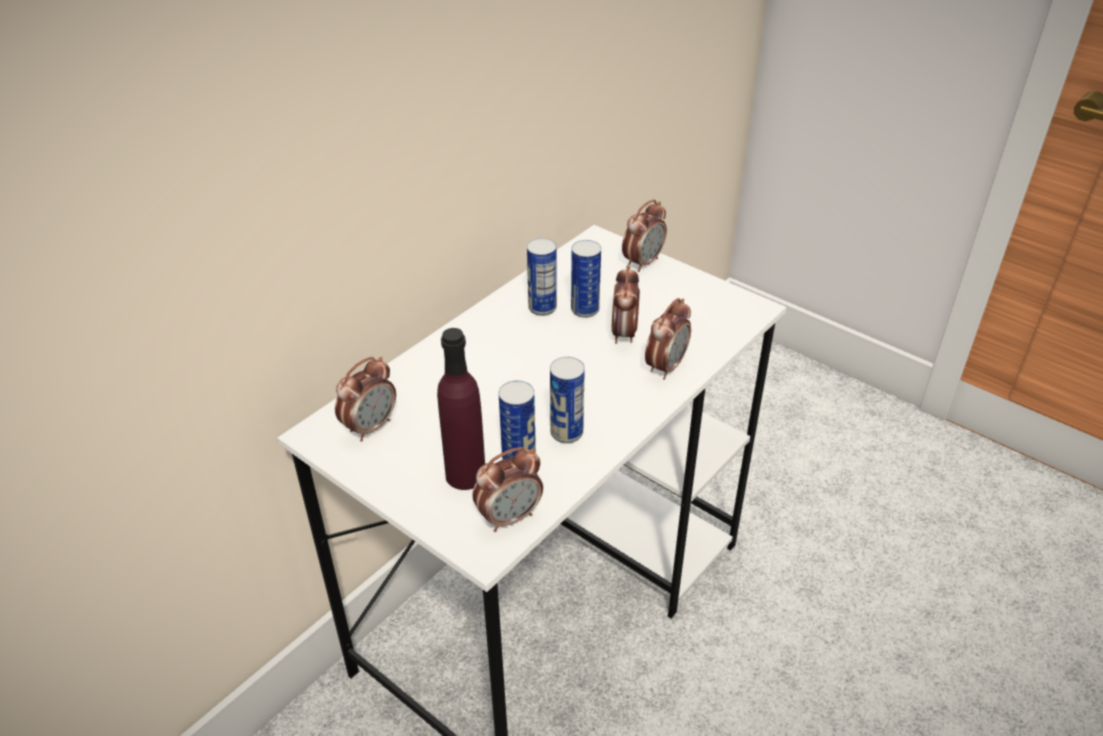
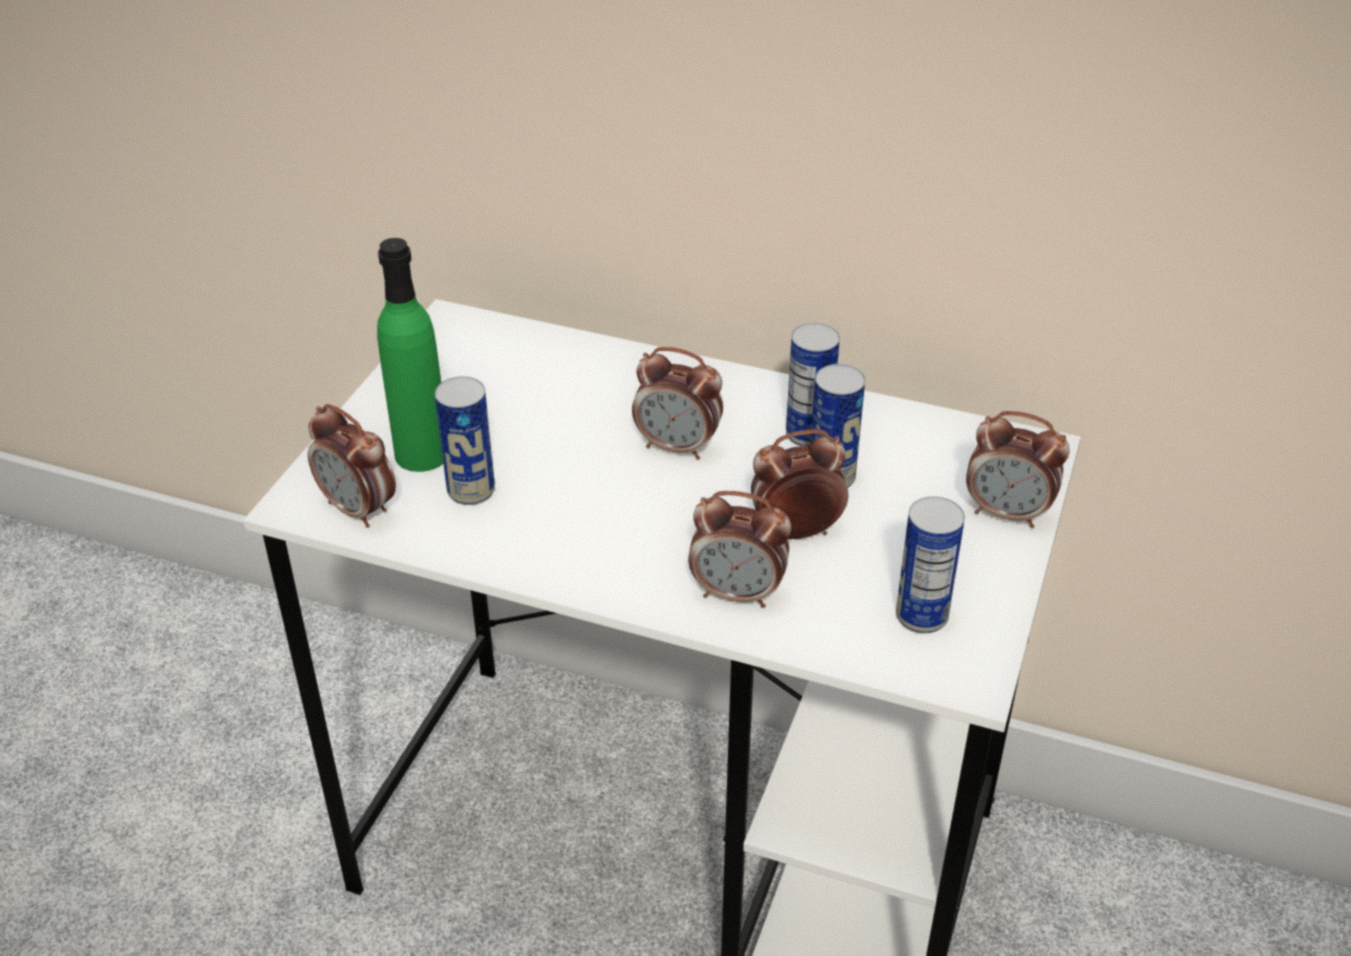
camera: 70 degrees right, 0 degrees up
(370, 427) = (479, 357): alarm clock -> alarm clock (678, 447)
(465, 475) = (422, 454): purple bottle -> green bottle
(566, 432) = (537, 522): can -> can (921, 616)

